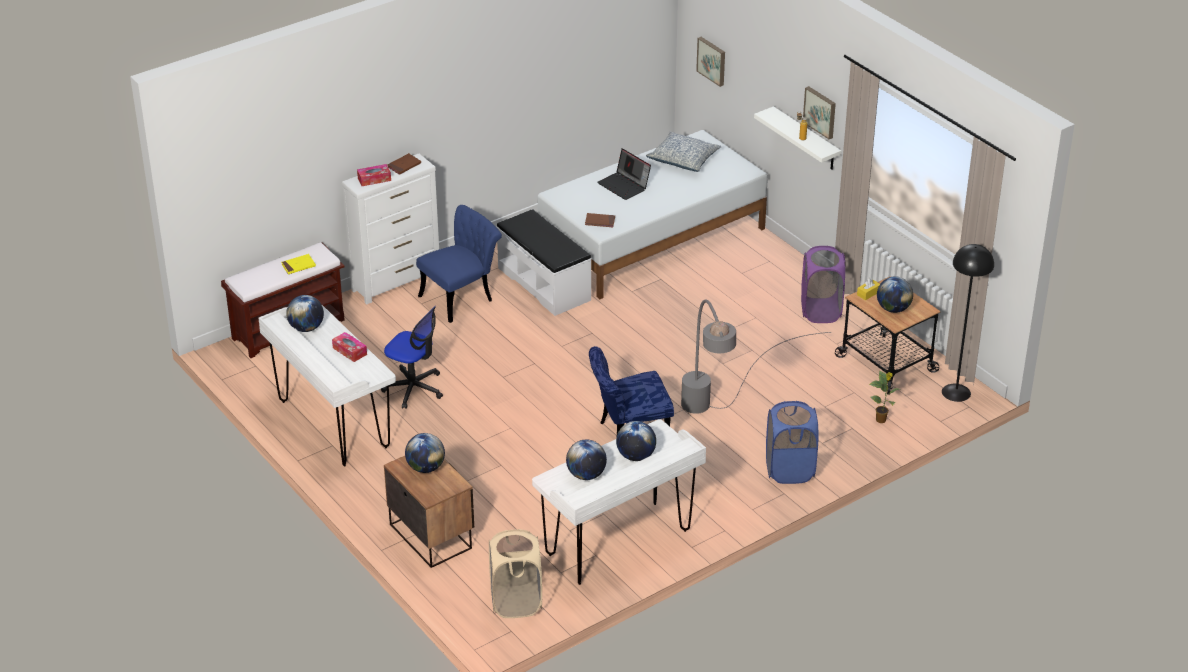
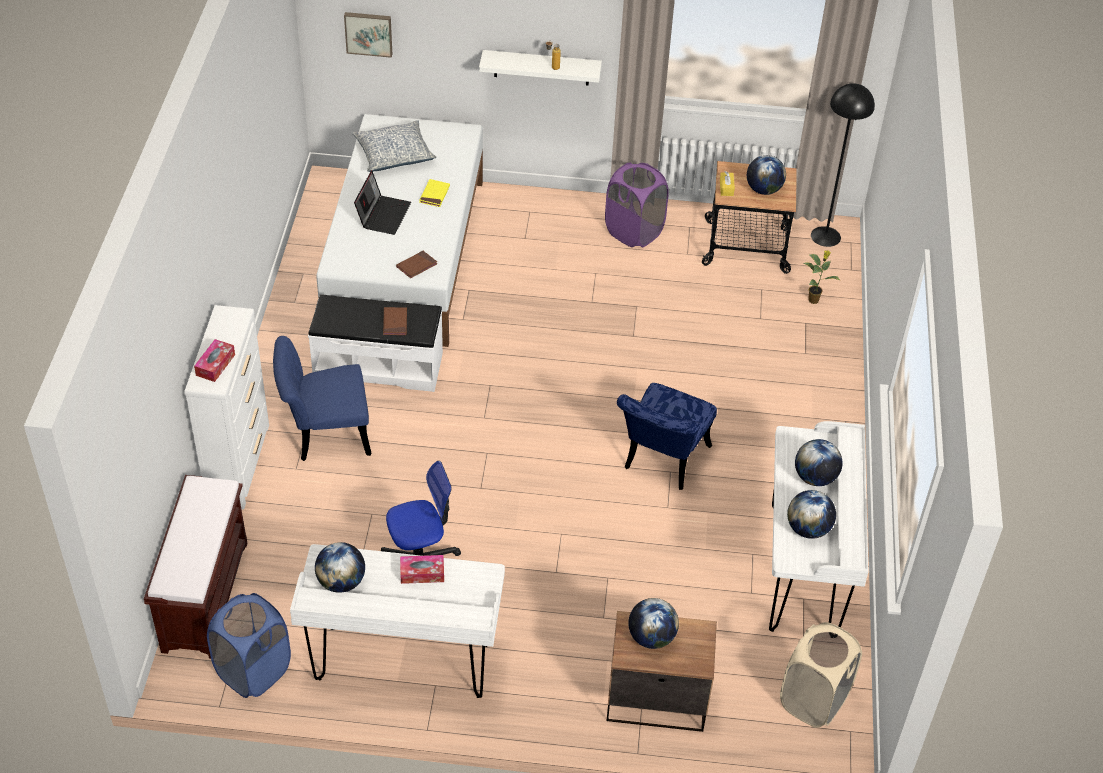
camera: 50 degrees left, 10 degrees up
(298, 266) = (206, 519): yellow book -> yellow book (434, 194)
(404, 165) = (222, 329): brown book -> brown book (395, 323)
(462, 297) = (324, 434): blue chair -> blue chair turned 105 degrees counterclockwise
(624, 186) = (383, 214): laptop -> laptop turned 75 degrees counterclockwise
(718, 425) = (712, 397): grey floor lamp -> none
(789, 470) = (819, 396): blue laundry basket -> blue laundry basket (253, 671)
(820, 112) = (564, 30): picture -> none

